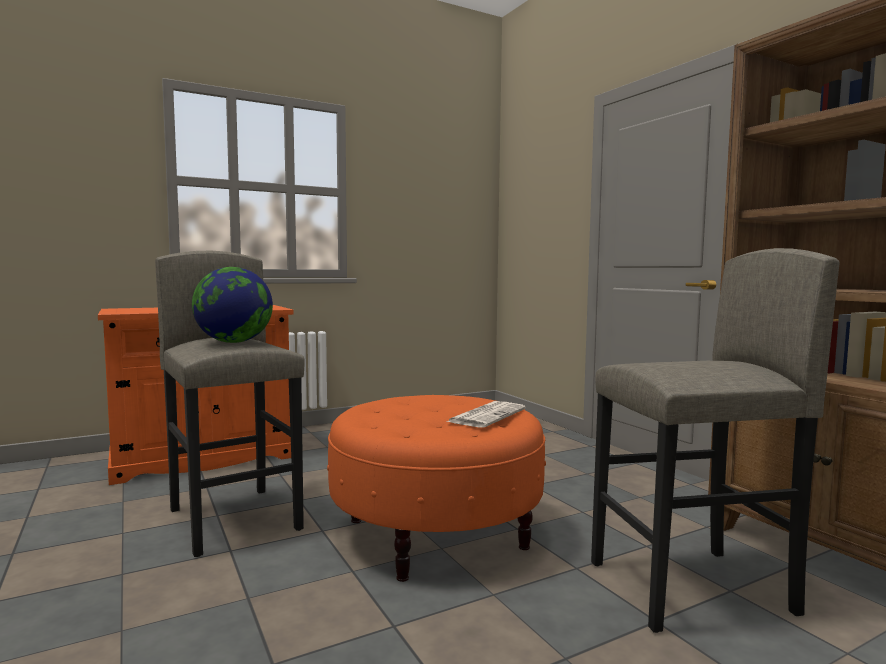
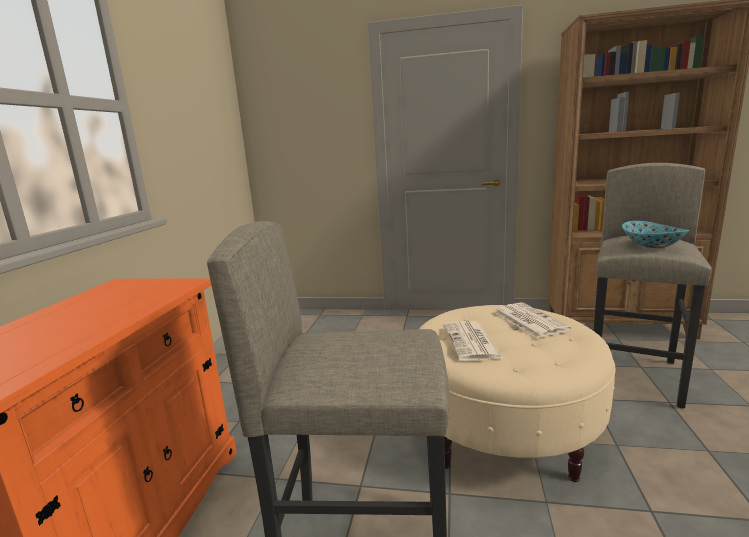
camera: 50 degrees left, 10 degrees up
(234, 342) = (376, 347): globe -> none
(402, 407) = (471, 342): none -> newspaper
(436, 534) = (504, 432): orange ottoman -> beige ottoman
(673, 364) = (651, 245): none -> bowl

